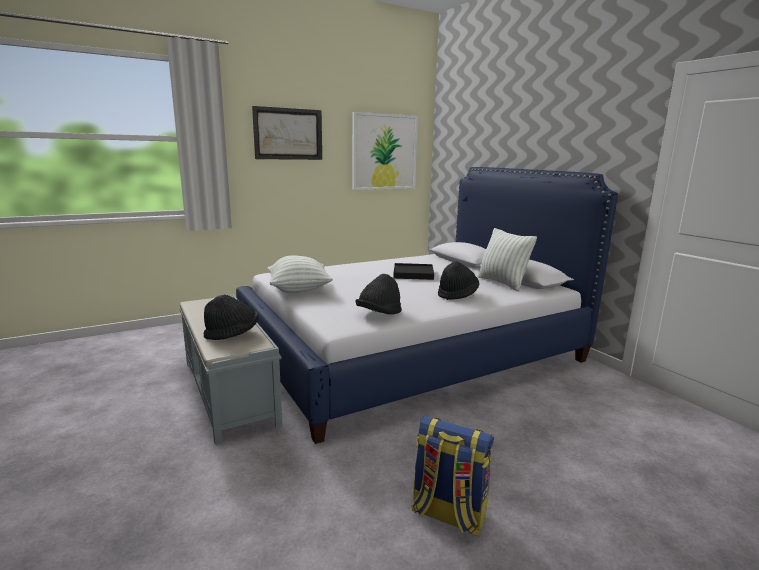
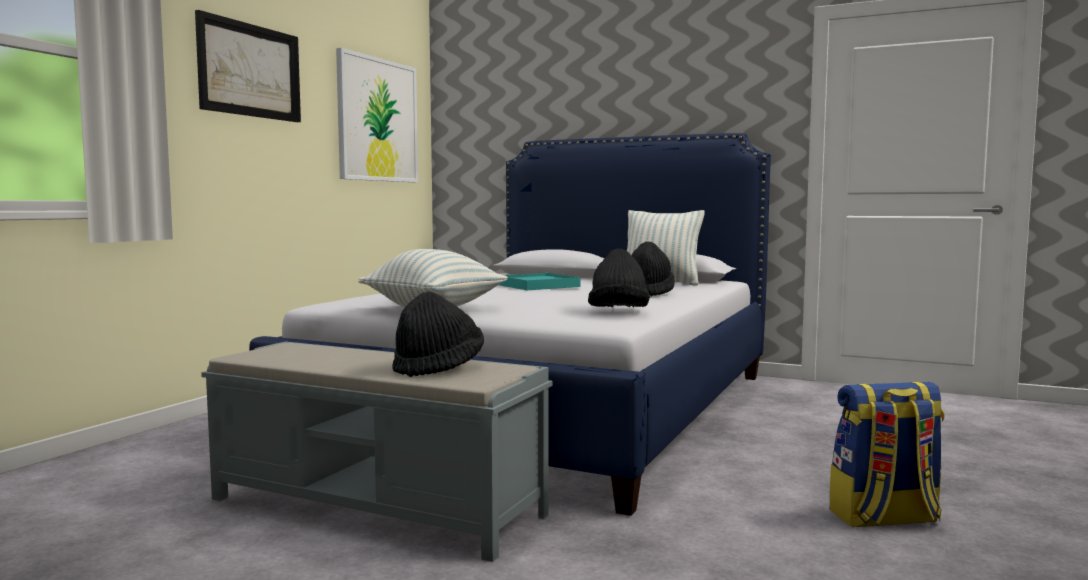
camera: 35 degrees left, 10 degrees down
(413, 274) = (538, 286): black tray -> turquoise tray

